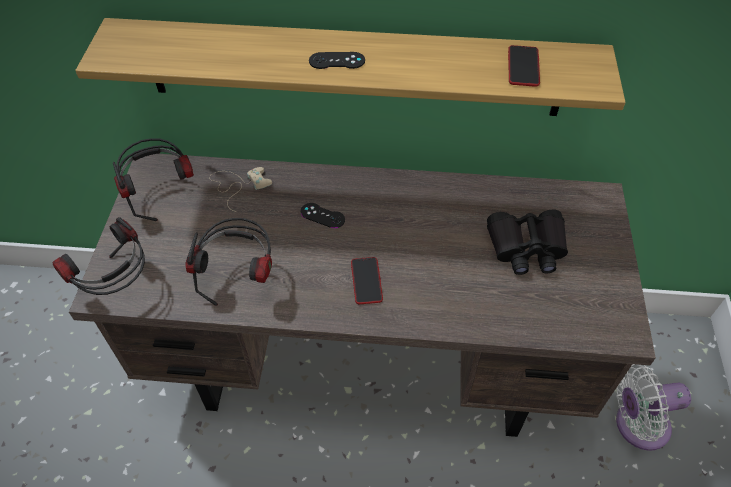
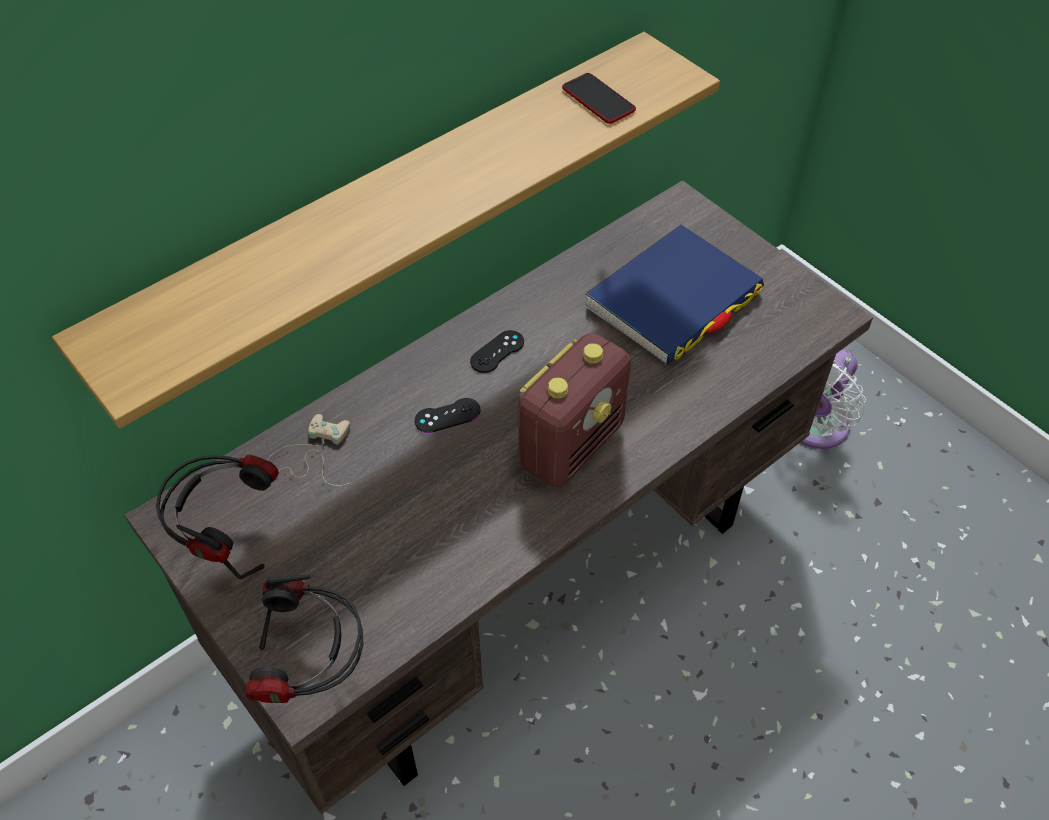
camera: 45 degrees left, 0 degrees up
(240, 277) = (441, 545): headphones -> none
(337, 61) = (415, 206): black game controller -> black game controller (497, 352)
(366, 281) = (572, 444): phone -> radio
(526, 247) = (673, 300): black binoculars -> blue book

